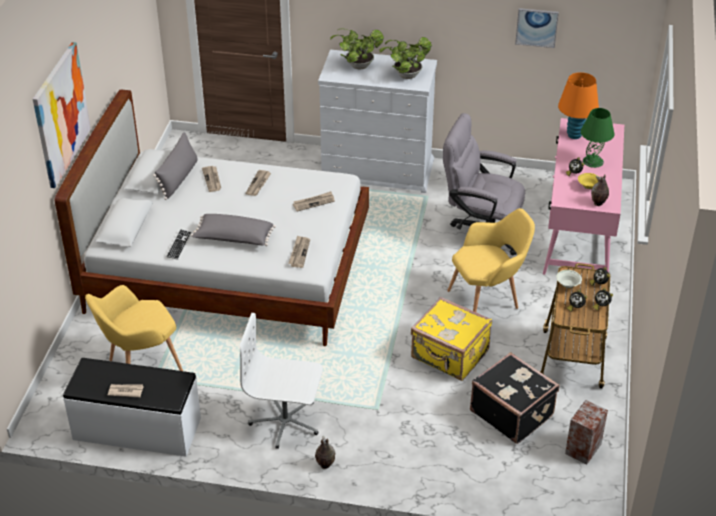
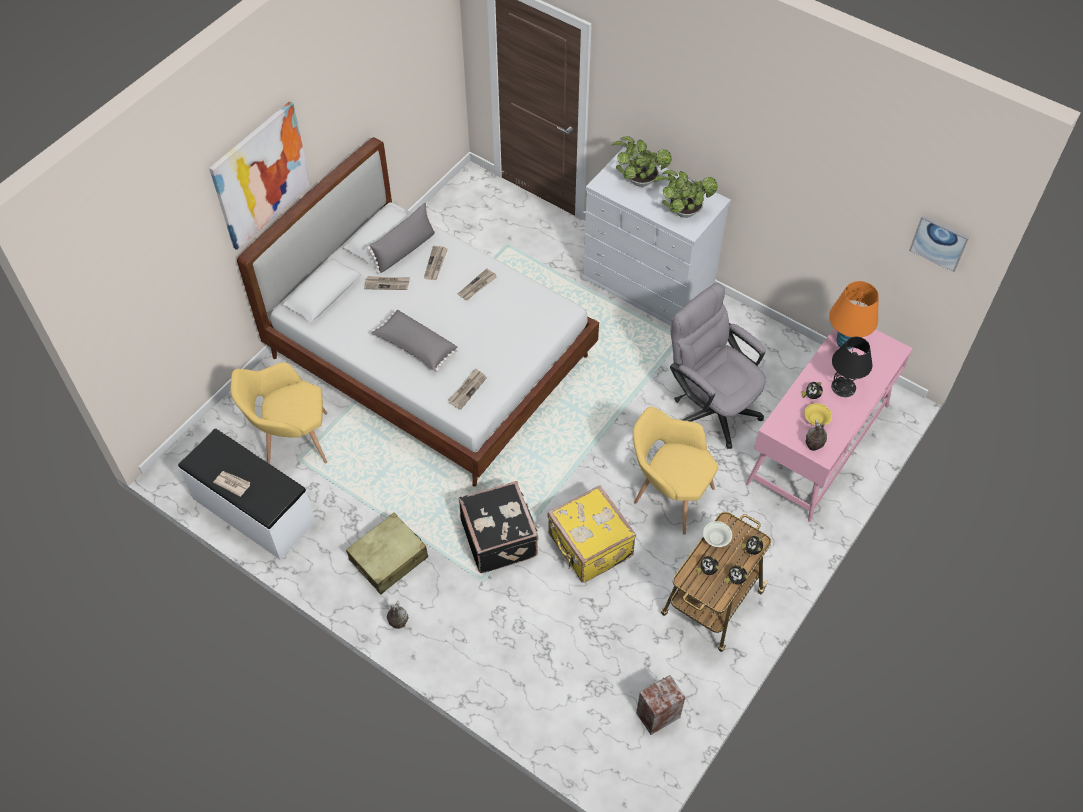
camera: 25 degrees right, 15 degrees up
(179, 245) = (360, 335): keyboard -> none
(285, 422) = (389, 559): white office chair -> beige suitcase
(314, 202) = (519, 330): newspaper -> newspaper (387, 284)
(488, 300) = (668, 494): yellow armchair -> yellow armchair turned 150 degrees counterclockwise
(512, 412) = (612, 641): black suitcase -> black suitcase (500, 538)
(536, 27) = (842, 208): picture -> picture (939, 242)
(593, 161) = (843, 386): green table lamp -> black table lamp

